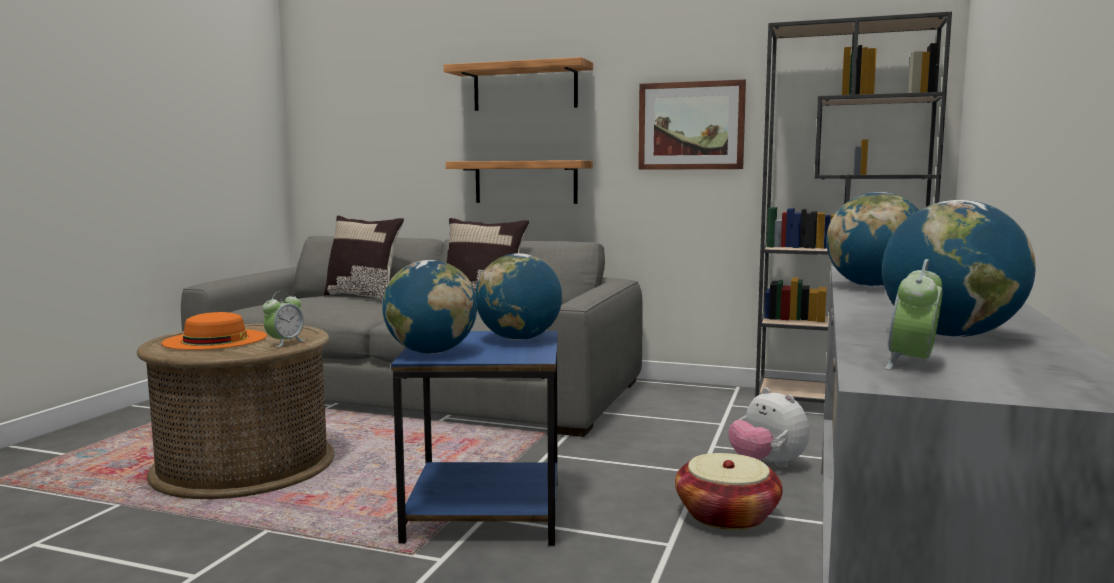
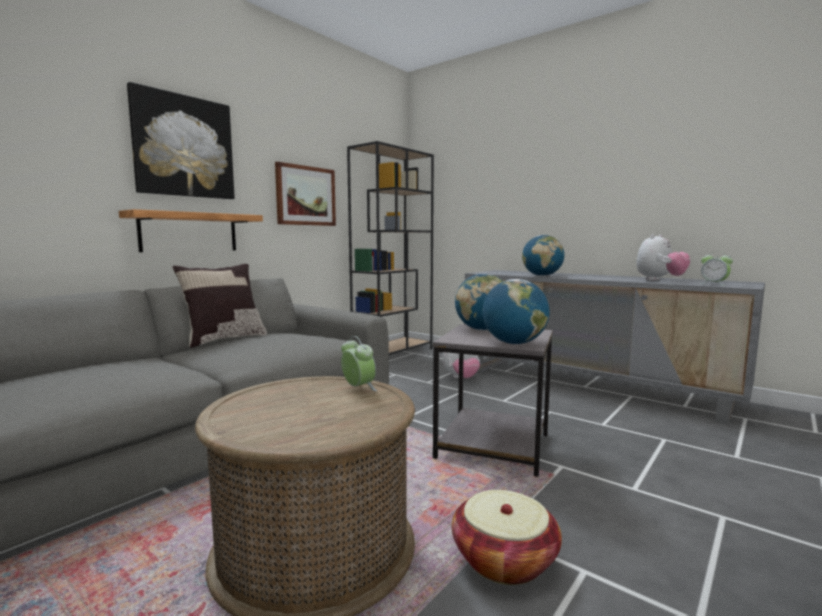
camera: 70 degrees left, 0 degrees up
(215, 339) = (299, 414): orange hat -> none
(363, 297) = (88, 365): pillow -> none
(487, 512) = (494, 445): blue side table -> grey side table
(525, 87) = (183, 146): shelf -> picture
(727, 515) = (520, 396): basket -> basket (504, 559)
(950, 335) = (659, 280): globe -> plush toy

